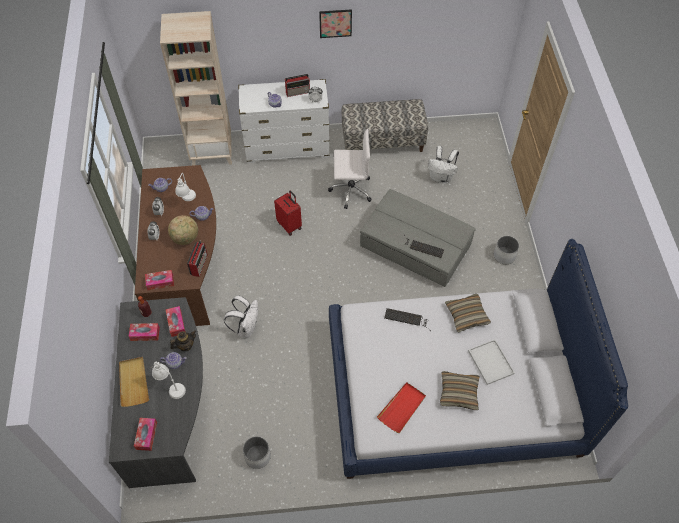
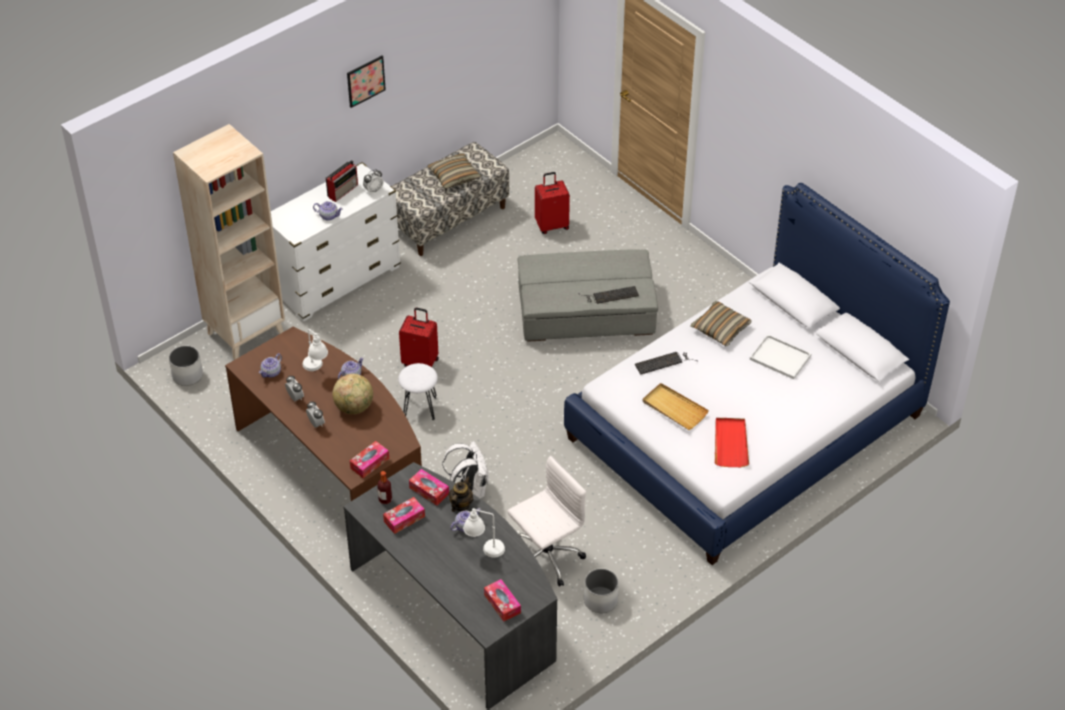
camera: 35 degrees left, 10 degrees down
(133, 382) = (438, 567): beige tray -> beige tray (674, 408)
(199, 264) = (396, 423): radio -> none
(264, 255) = (420, 408): none -> white stool
(350, 190) = (457, 289): white office chair -> white office chair (545, 557)
(441, 177) = (552, 225): white backpack -> red suitcase
(458, 393) = (773, 401): pillow -> pillow (454, 176)
(504, 256) = (690, 271): white planter -> white planter (188, 375)

